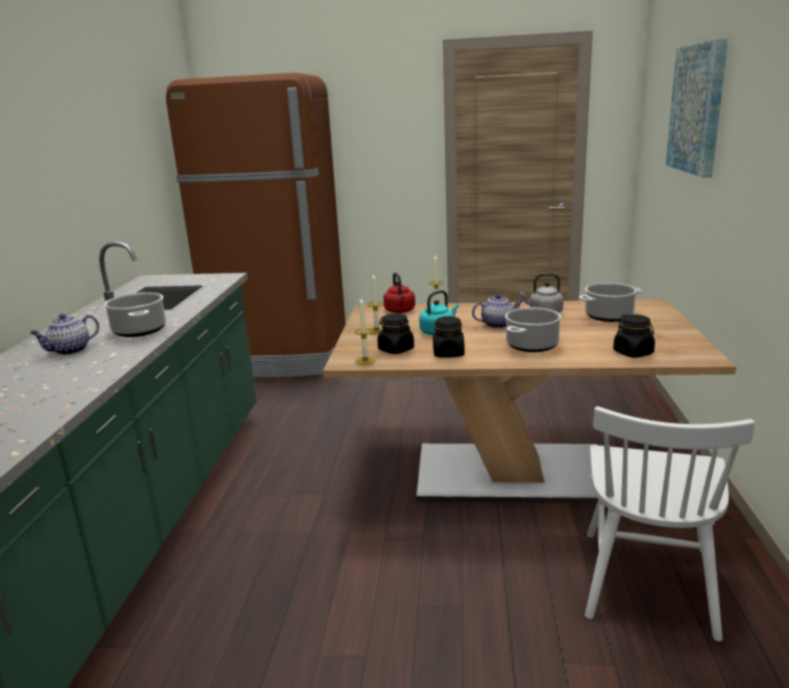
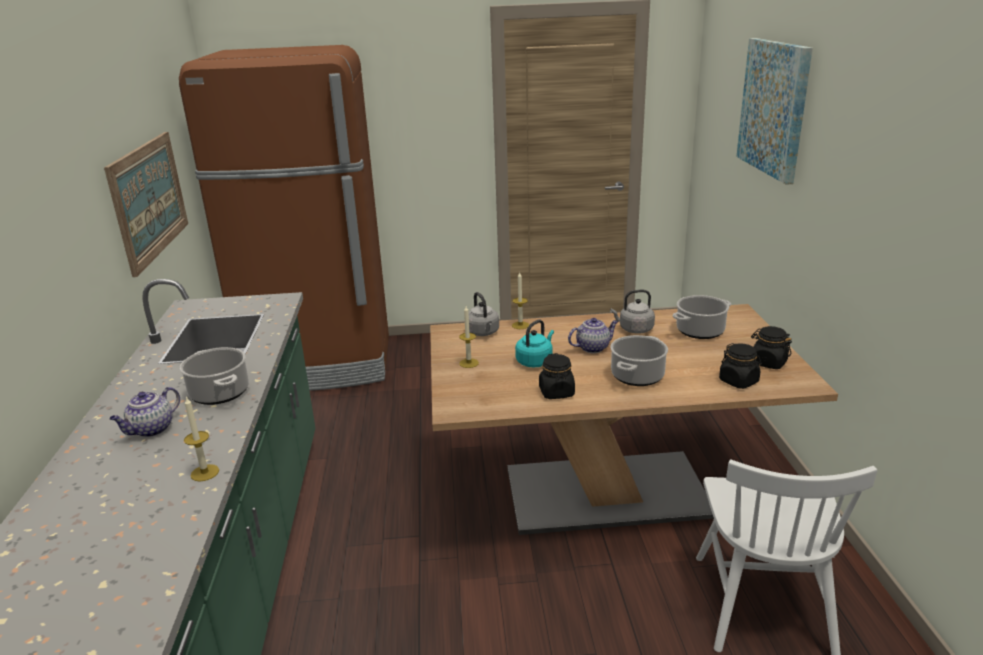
camera: 10 degrees left, 5 degrees up
(123, 185) = (149, 199): none -> picture
(365, 361) = (473, 408): candle -> candle (205, 473)
(395, 349) = (499, 389): black jar -> black jar (768, 362)
(400, 311) = (483, 333): red kettle -> grey kettle

